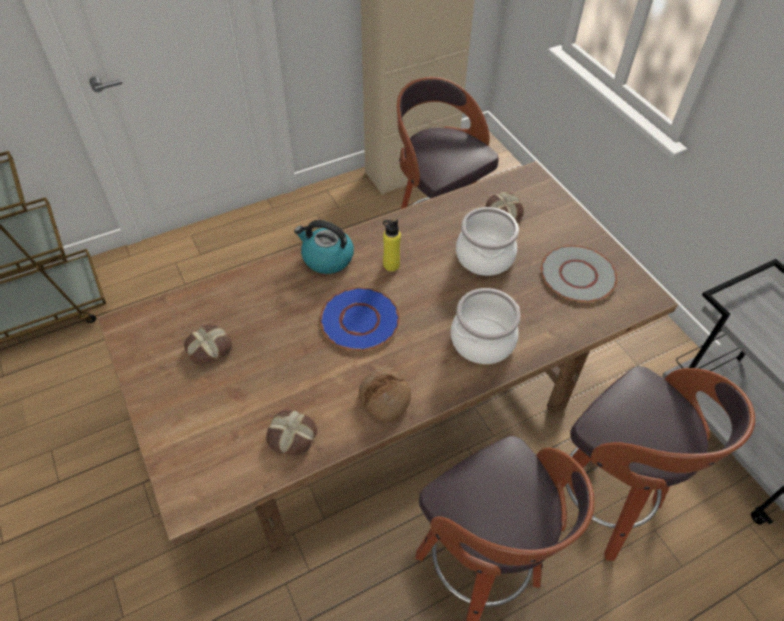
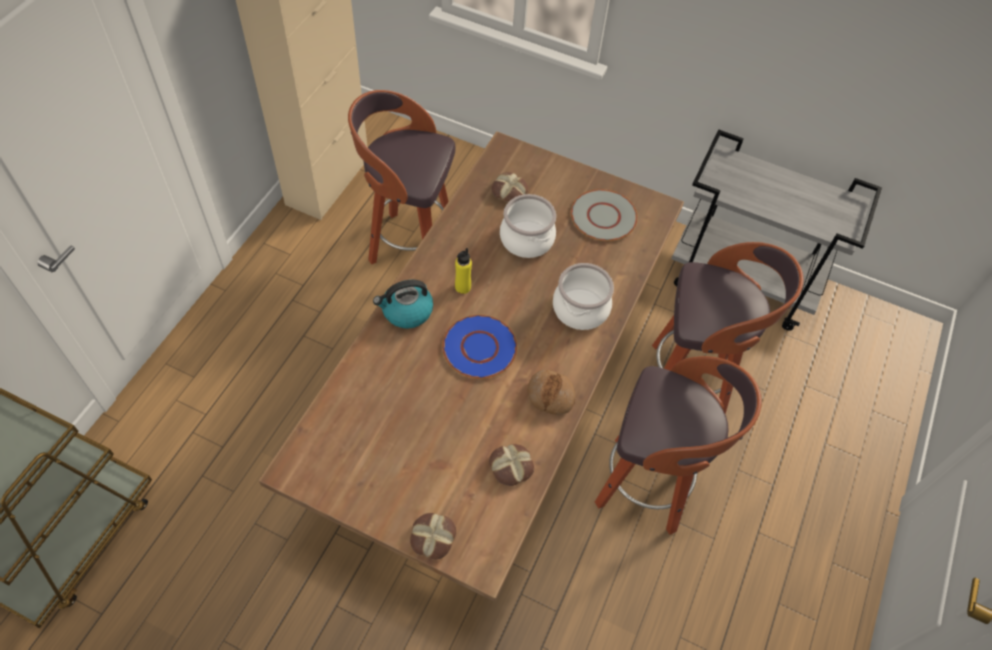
camera: 40 degrees left, 5 degrees up
(209, 347) = (382, 443): bread -> bread (432, 537)

